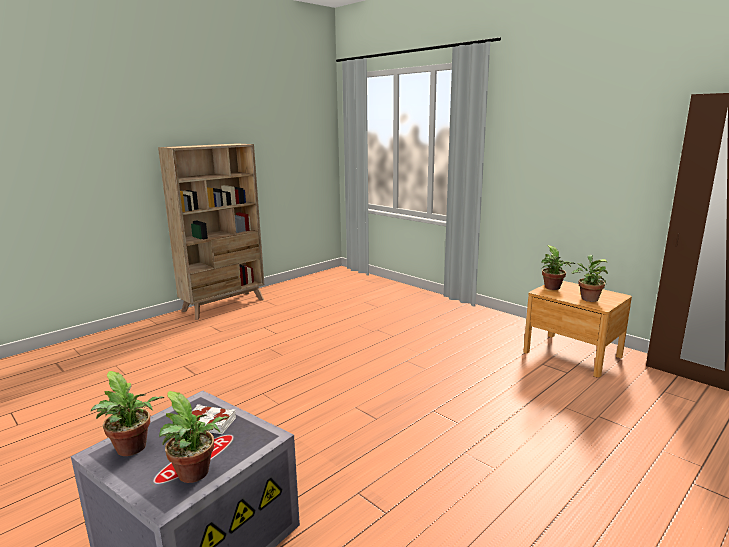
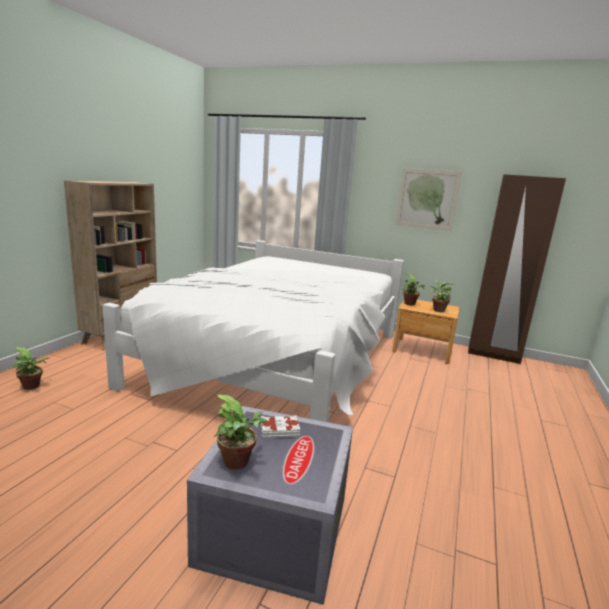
camera: 25 degrees left, 0 degrees up
(195, 475) = (315, 470): potted plant -> potted plant (32, 386)
(363, 346) = (278, 358): none -> white bed
(588, 140) = (427, 199): none -> picture

